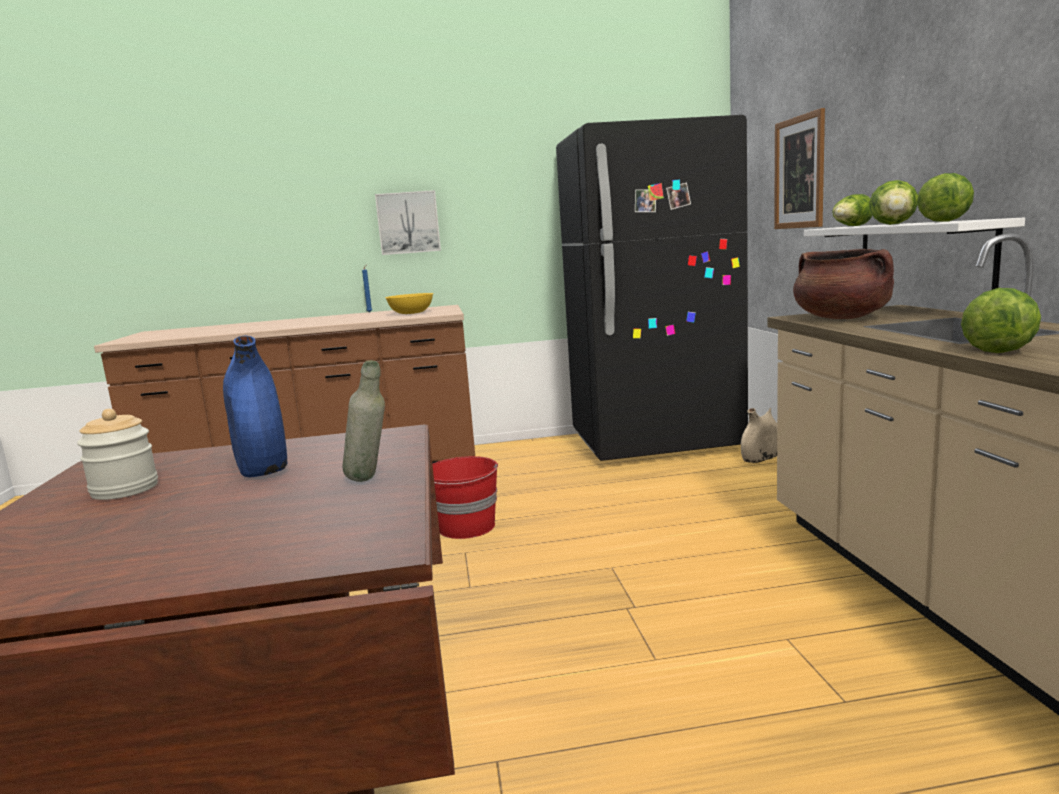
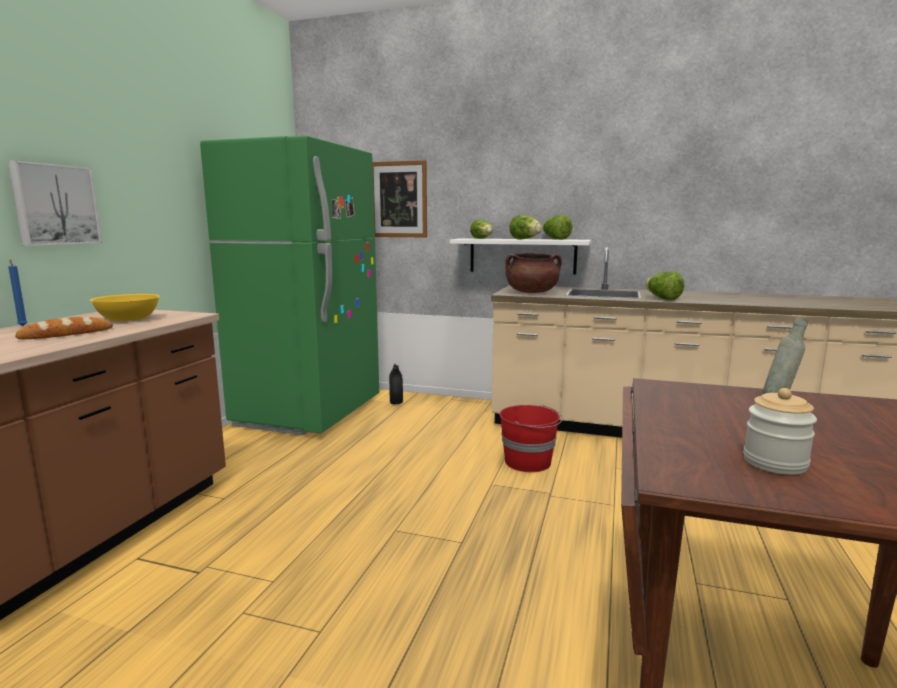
camera: 65 degrees left, 0 degrees up
(261, 464) = (718, 420): blue vase -> none
(351, 319) = (67, 334): none -> bread
(466, 527) = (345, 518): red bucket -> red bucket (529, 462)
(655, 443) = (309, 412): black fridge -> green fridge
(761, 458) = (396, 400): beige vase -> black vase

